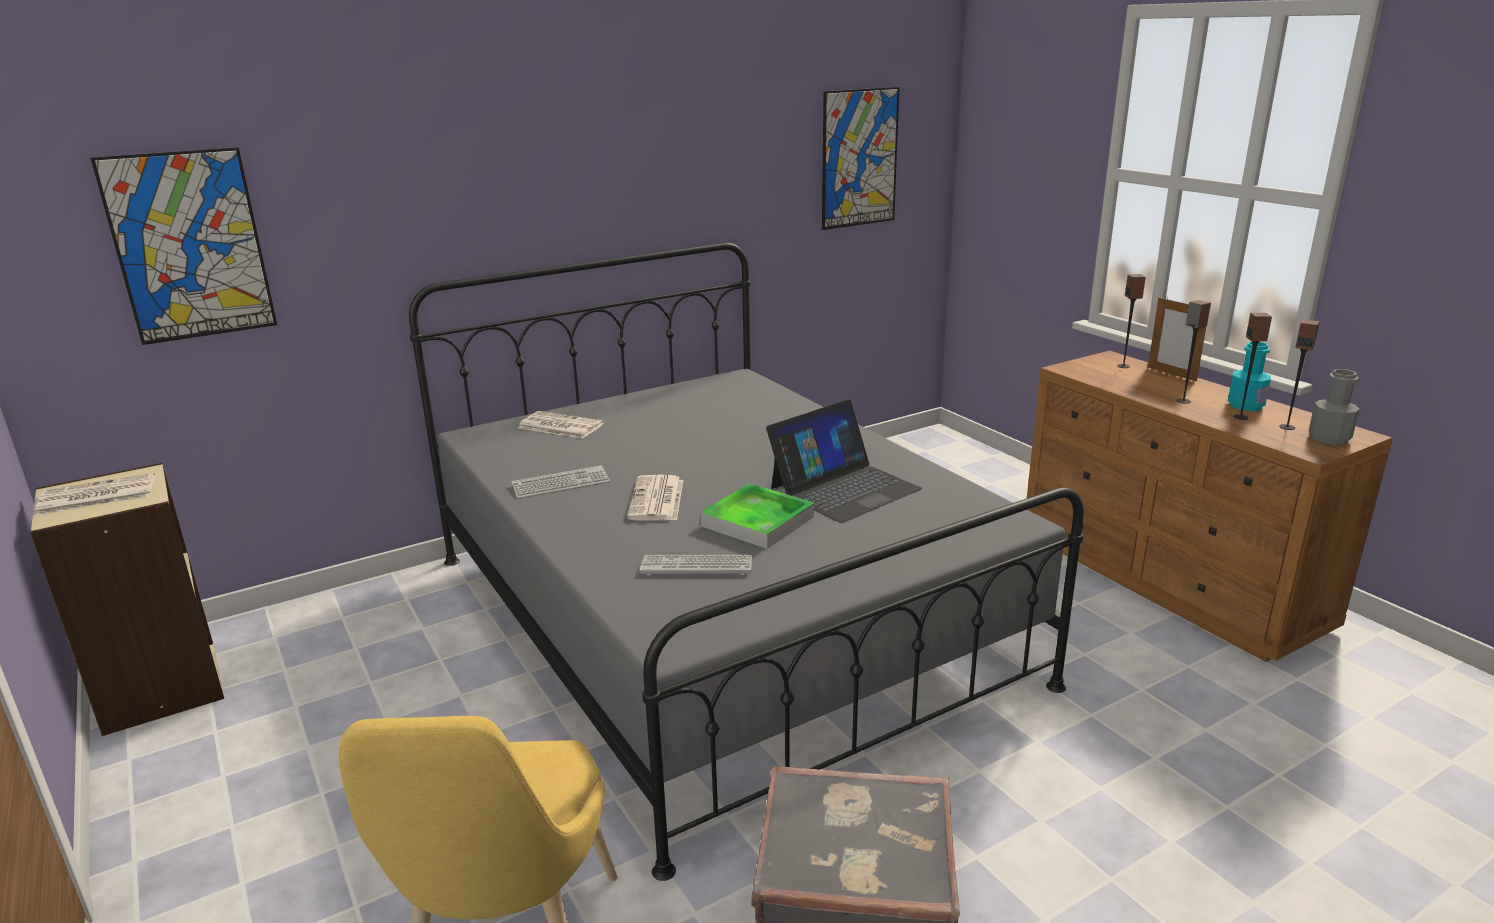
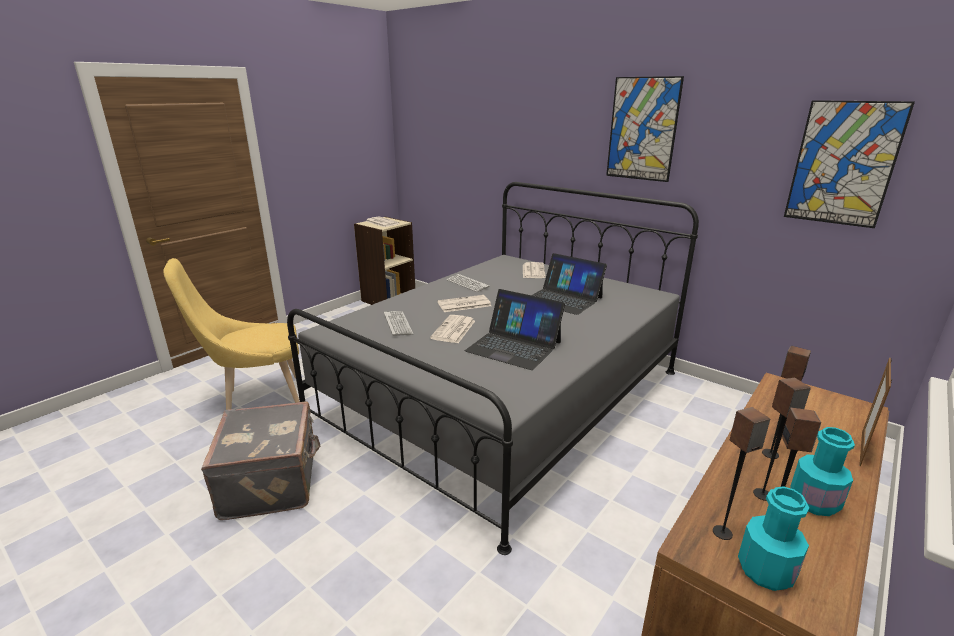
camera: 70 degrees right, 0 degrees up
(189, 246) = (445, 144): picture -> picture (642, 129)
(702, 429) = (563, 299): none -> laptop
(757, 521) = (453, 330): tray -> newspaper
(1123, 366) = (840, 416): speaker -> speaker (722, 533)
(1329, 438) = (765, 571): grey bottle -> turquoise bottle

